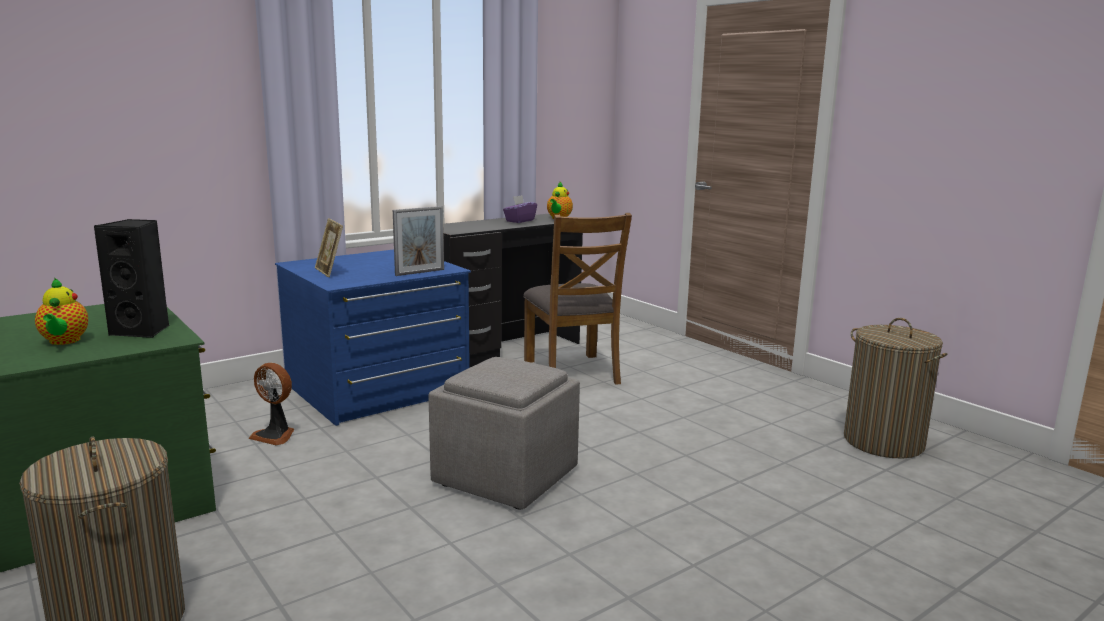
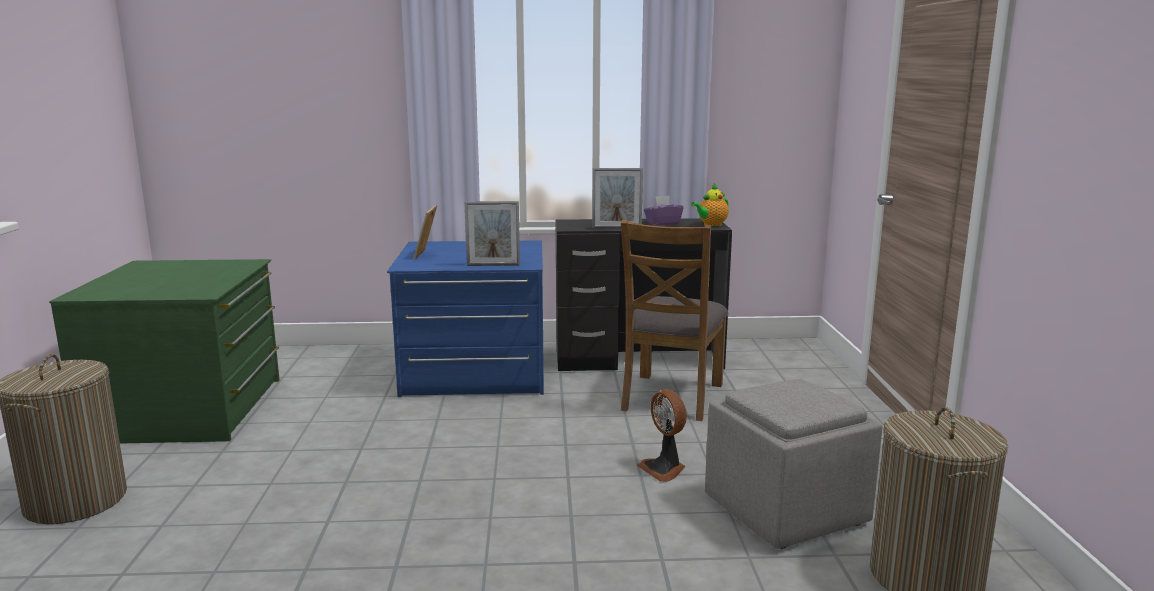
camera: 35 degrees right, 0 degrees up
(64, 341) = (148, 284): teapot -> none
(143, 331) = (203, 284): black speaker -> none
(275, 435) = (347, 394): fan -> fan (664, 469)
(494, 227) = (616, 228): none -> picture frame
(506, 478) = (452, 481): grey ottoman -> grey ottoman (785, 511)

